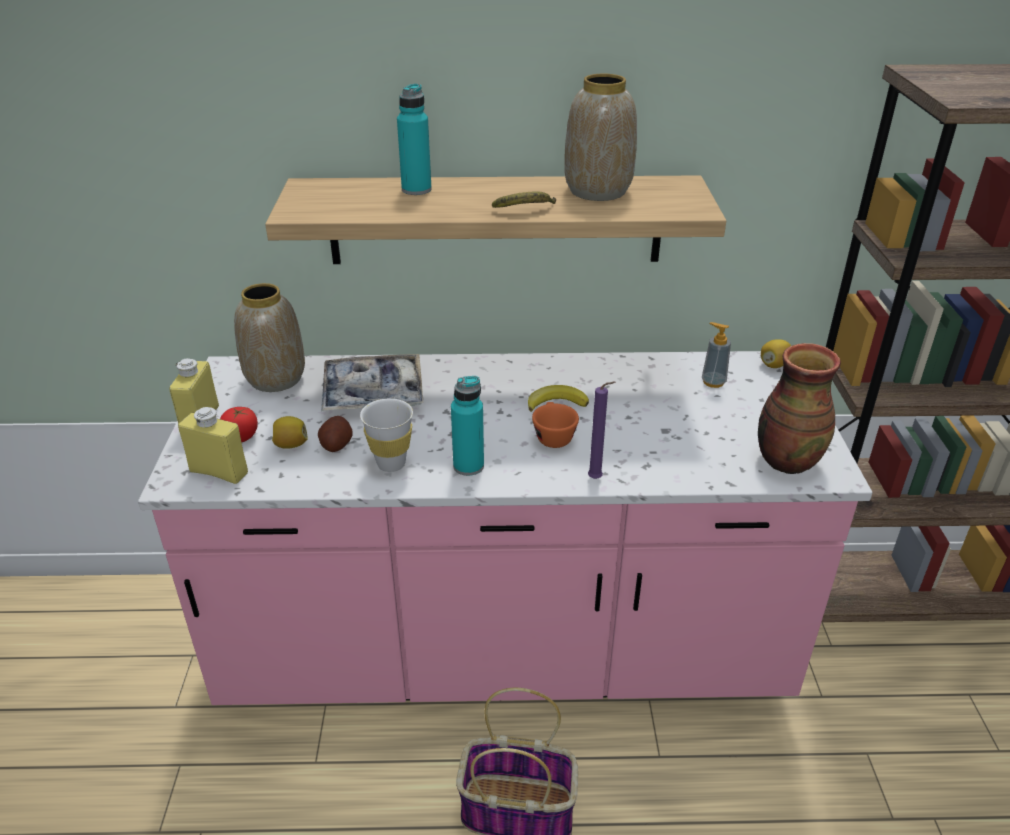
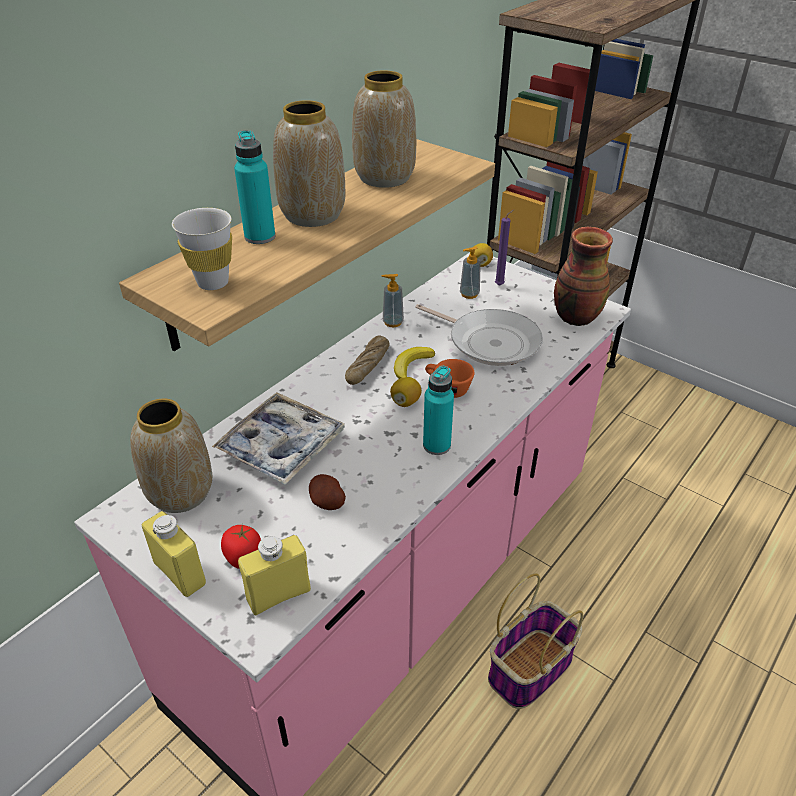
camera: 50 degrees left, 5 degrees up
(291, 445) = (294, 529): lemon -> lemon (405, 402)
(391, 464) = (388, 483): white cup -> white cup (213, 283)
(482, 191) = (311, 214): none -> vase
(524, 381) = (368, 365): none -> bread
(526, 210) = (374, 213): banana -> none
(597, 479) = (515, 396): purple candle -> purple candle (500, 285)
(602, 364) = (393, 322): none -> soap dispenser
(658, 427) = (489, 341): none -> frying pan

